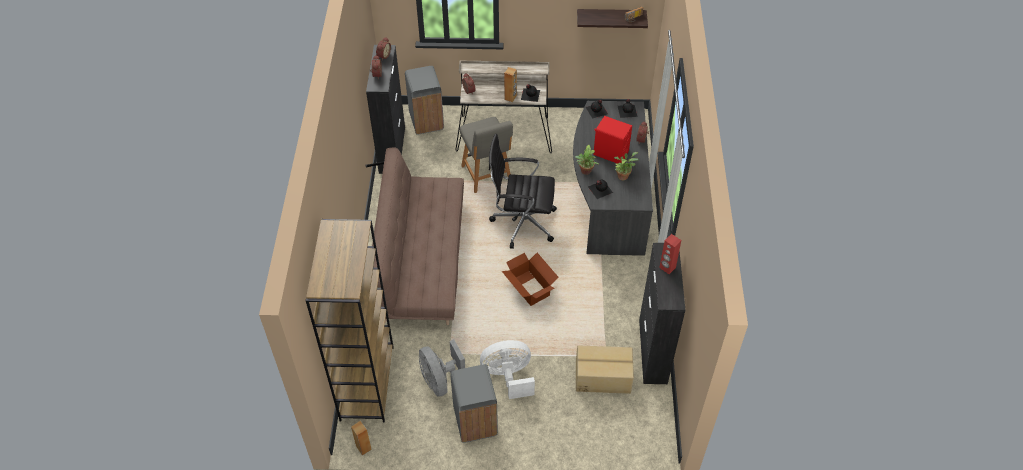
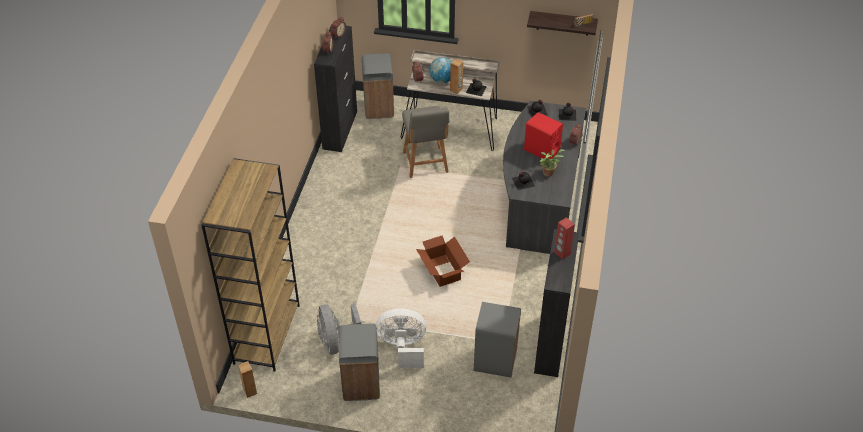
camera: 10 degrees right, 5 degrees down
(421, 260) = (344, 231): brown sofa -> none
(493, 89) = (442, 80): none -> globe
(522, 222) = (449, 210): black office chair -> none
(585, 172) = (512, 164): potted plant -> none
(602, 376) = (495, 361): cardboard box -> grey trash can

